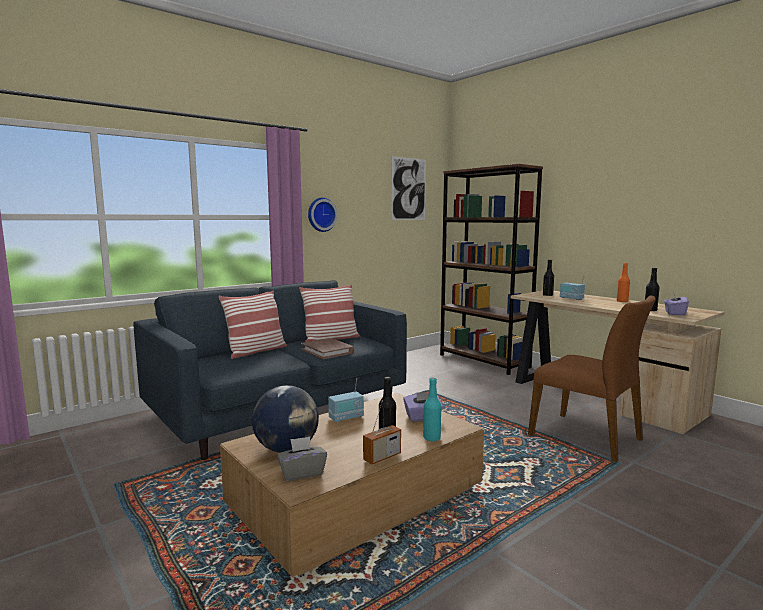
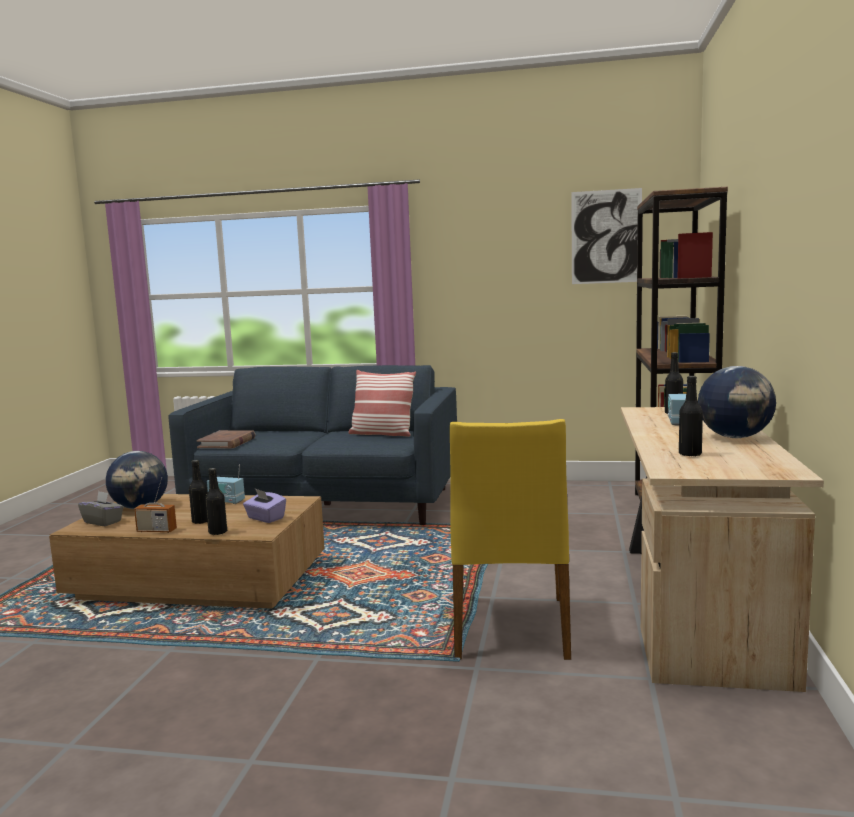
camera: 50 degrees right, 0 degrees up
(256, 351) = (296, 433): pillow -> none
(321, 214) = (453, 282): wall clock -> none
(327, 351) = (337, 443): brown book -> brown book (227, 442)
(431, 438) = (218, 532): turquoise bottle -> black bottle
(587, 437) = (510, 627): brown chair -> yellow chair
(622, 301) = (735, 437): orange bottle -> globe
(674, 313) = (699, 464): purple tissue box -> none

